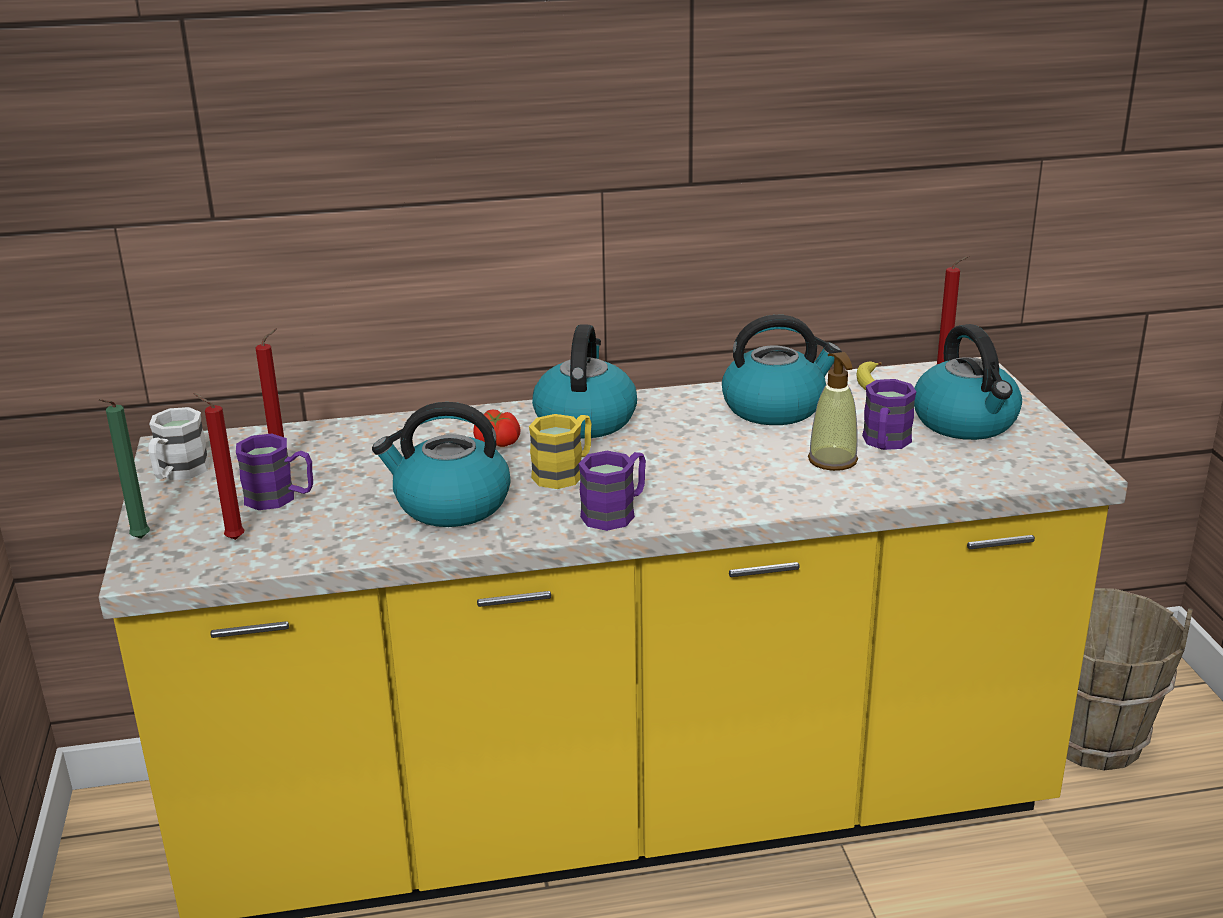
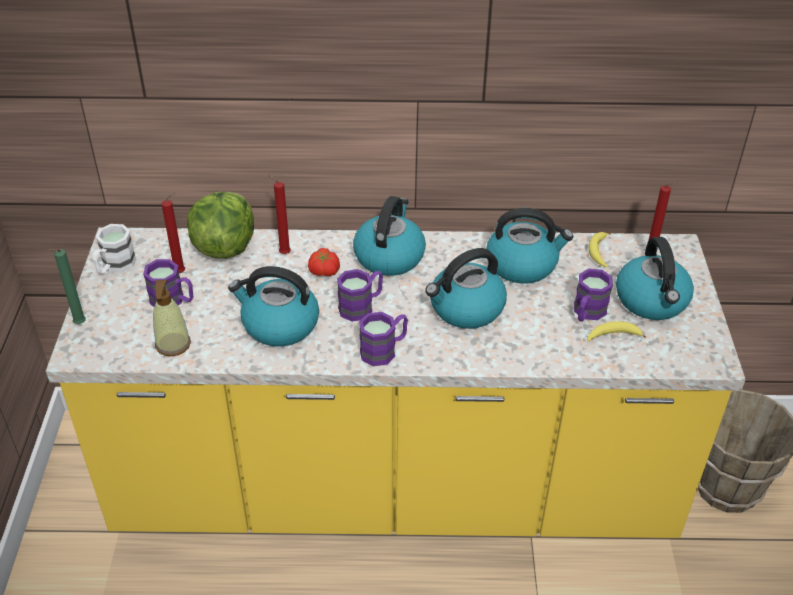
camera: 10 degrees right, 15 degrees up
(232, 539) = (135, 334): red candle -> red candle (283, 253)
(340, 435) = (224, 247): none -> lettuce
(565, 472) = (361, 306): yellow mug -> purple mug
(715, 458) = (465, 309): none -> kettle
(833, 460) = (545, 324): soap dispenser -> soap dispenser (173, 344)
(930, 461) = (612, 336): none -> banana

